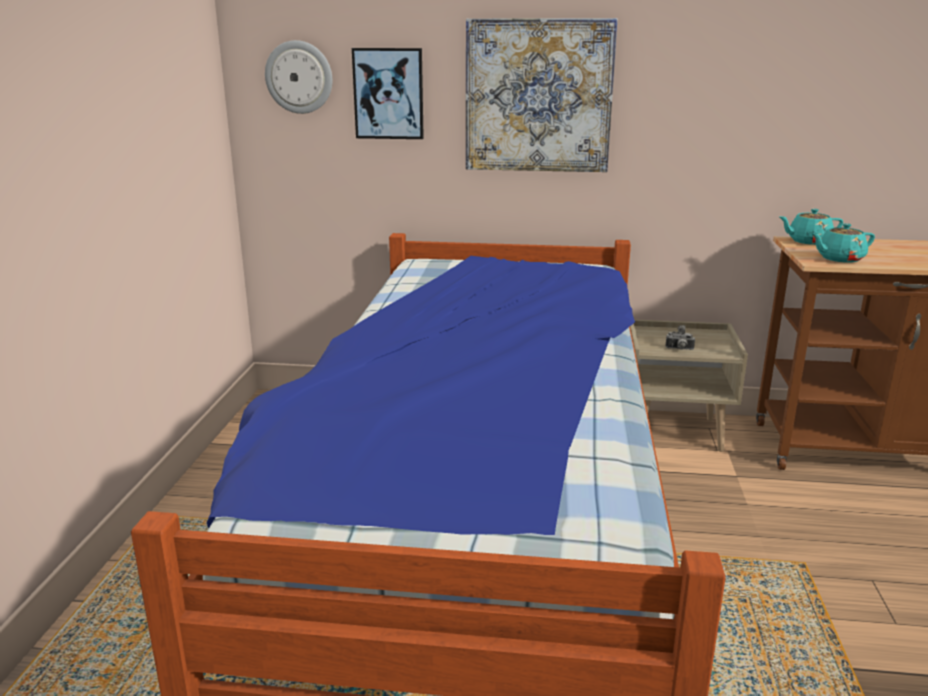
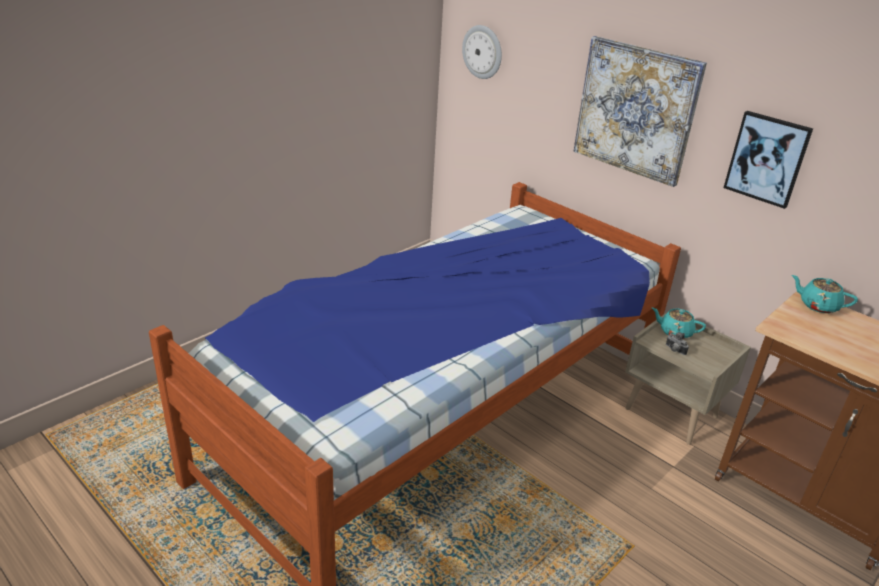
camera: 35 degrees right, 10 degrees up
(388, 93) = (535, 79): picture -> picture (767, 159)
(839, 259) = (805, 332): turquoise teapot -> turquoise teapot (675, 332)

